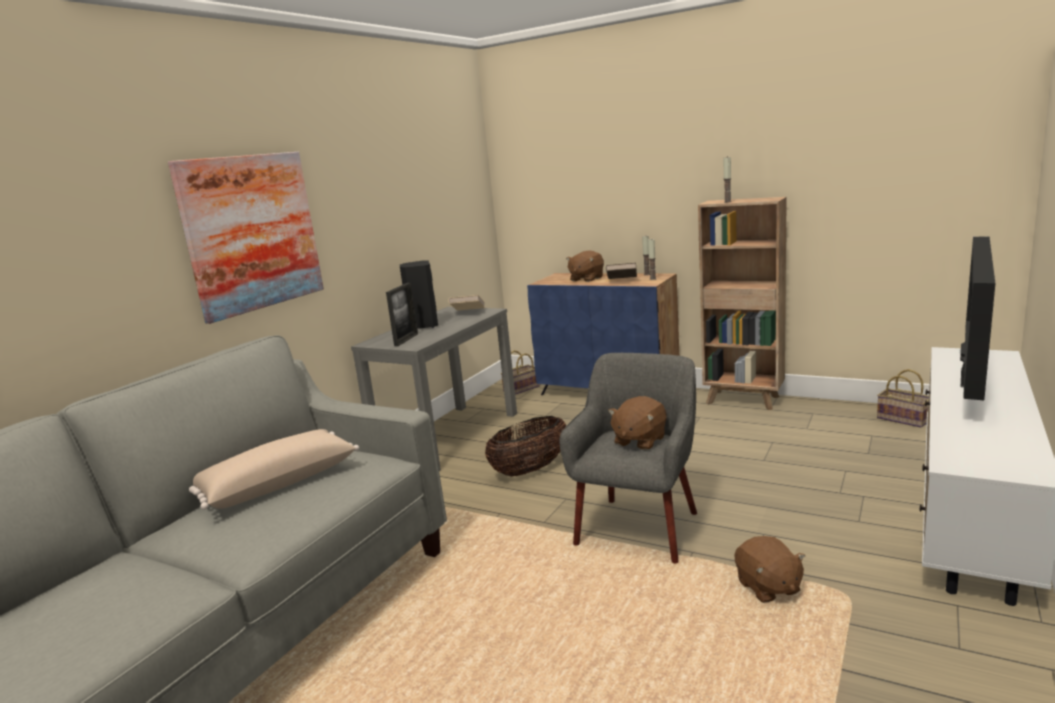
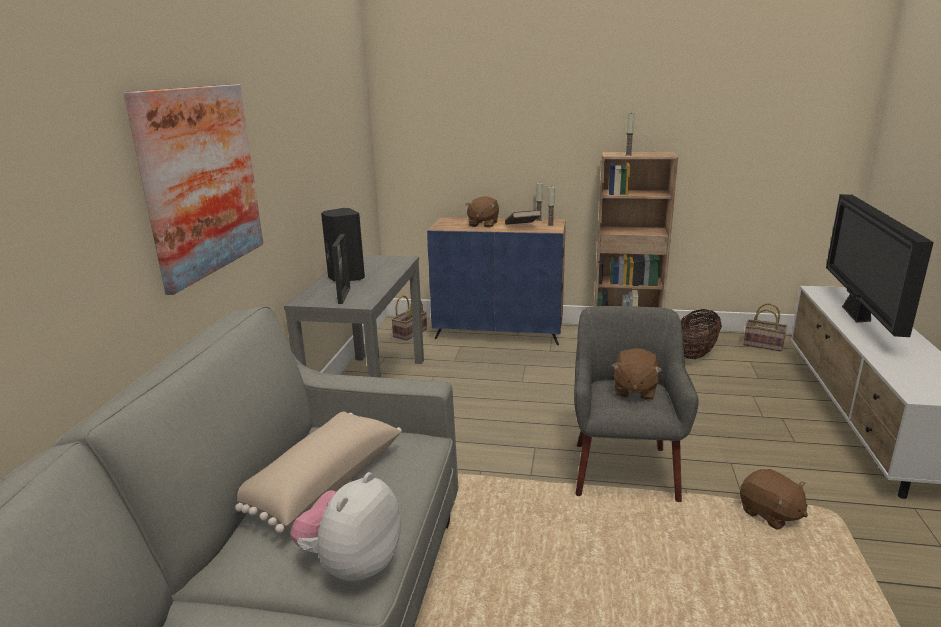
camera: 20 degrees left, 5 degrees up
(248, 543) = (352, 565): none -> plush toy
(468, 313) = (381, 262): beige book -> none
(530, 470) = (479, 420): basket -> basket (695, 354)

